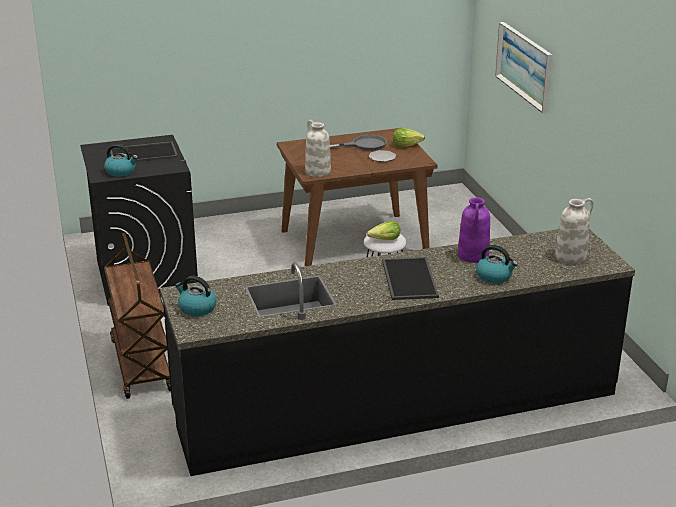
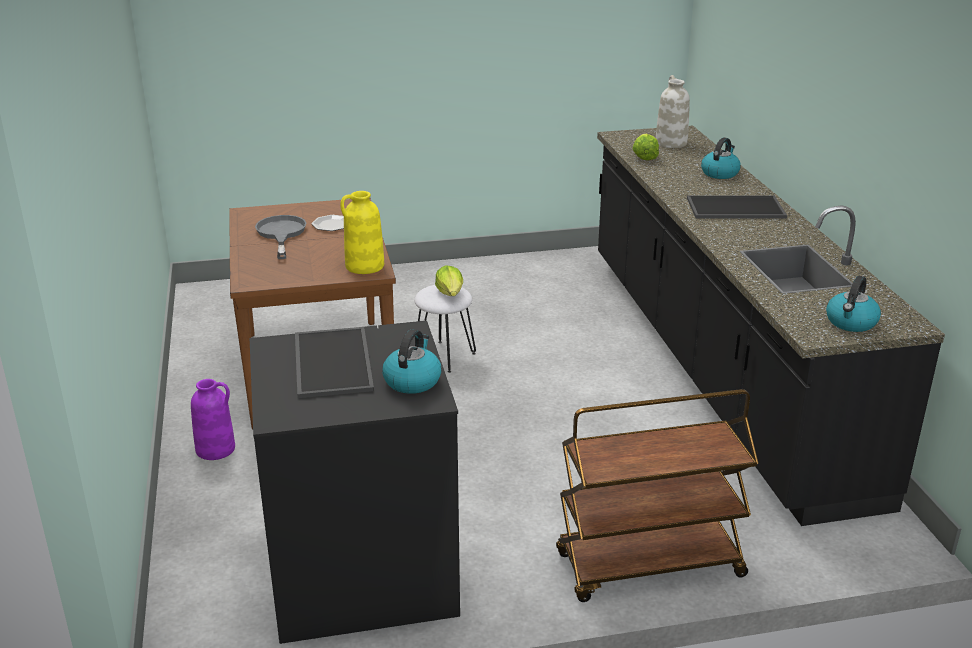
camera: 85 degrees left, 0 degrees up
(317, 171) = (364, 266): white vase -> yellow vase
(406, 145) = (297, 209): lettuce -> lettuce (644, 156)
(473, 256) = (675, 178): purple vase -> purple vase (216, 449)
(524, 65) = (322, 50): picture -> none

